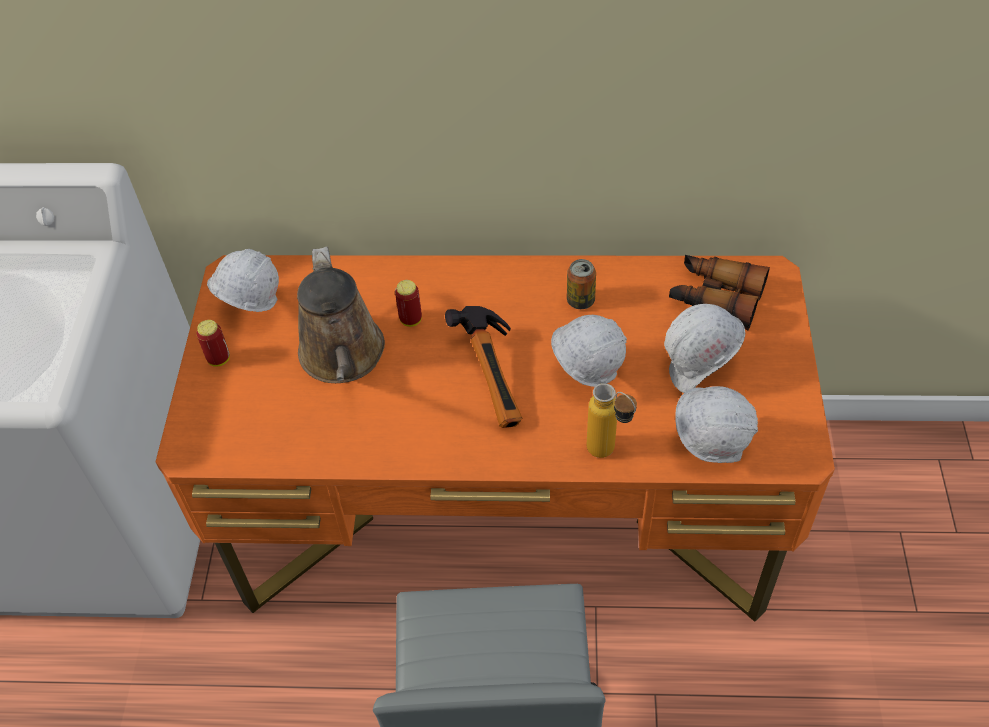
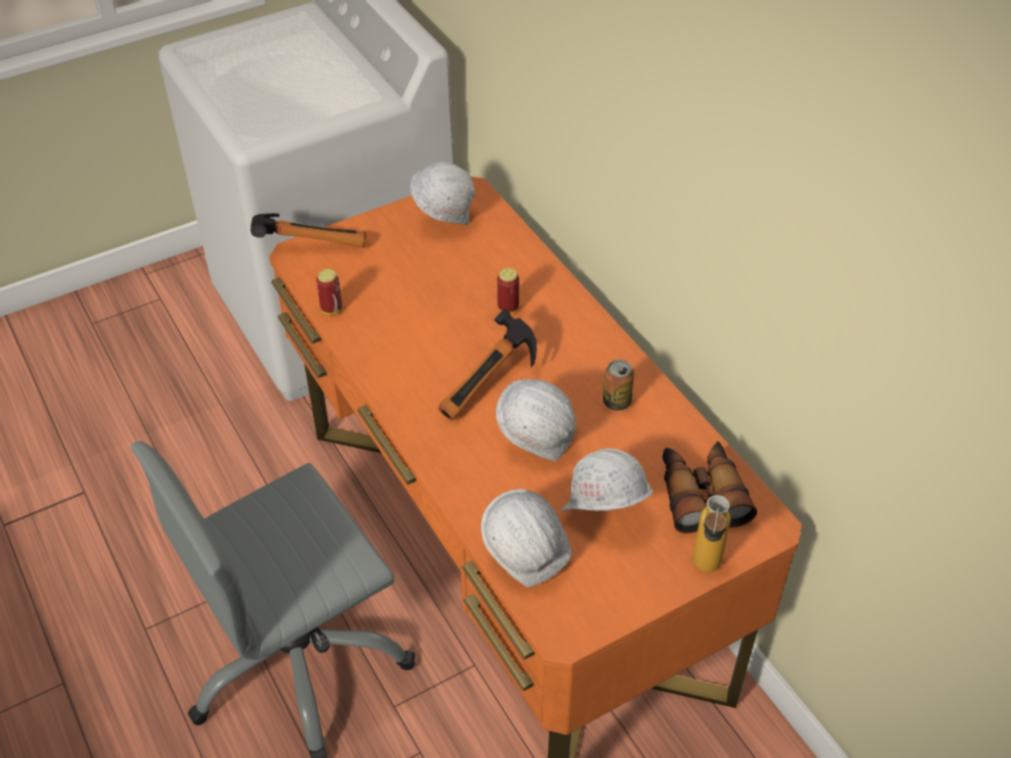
camera: 55 degrees right, 5 degrees down
(183, 432) = (311, 243): none -> hammer
(219, 359) = (387, 226): can -> can (331, 309)
(343, 357) = (440, 289): brown watering can -> none
(609, 454) = (466, 492): bottle -> bottle (704, 572)

